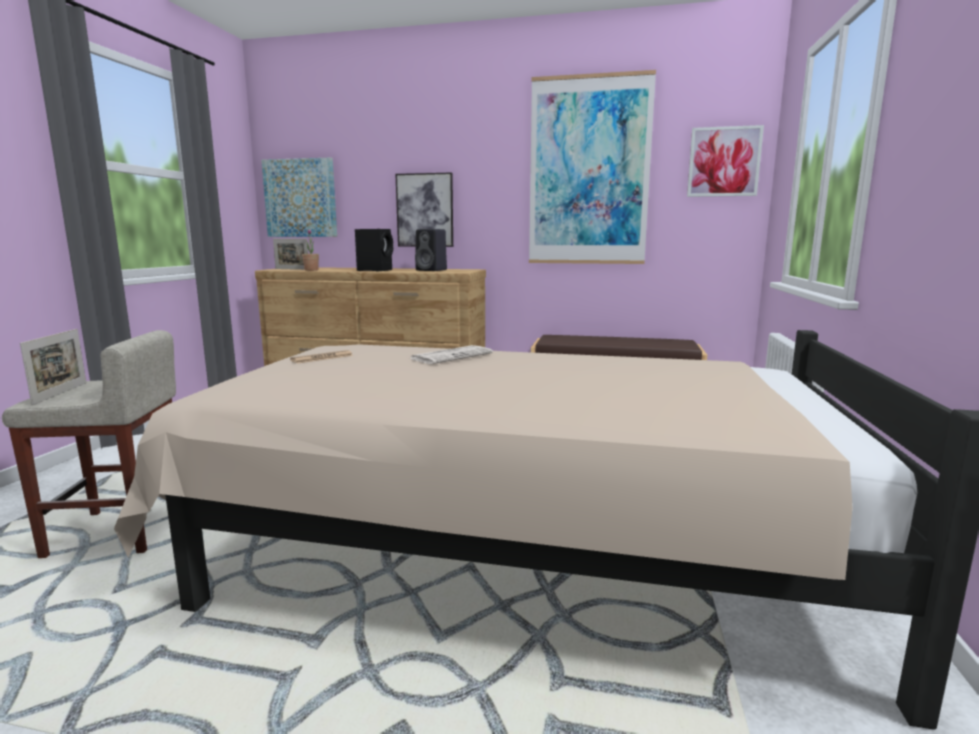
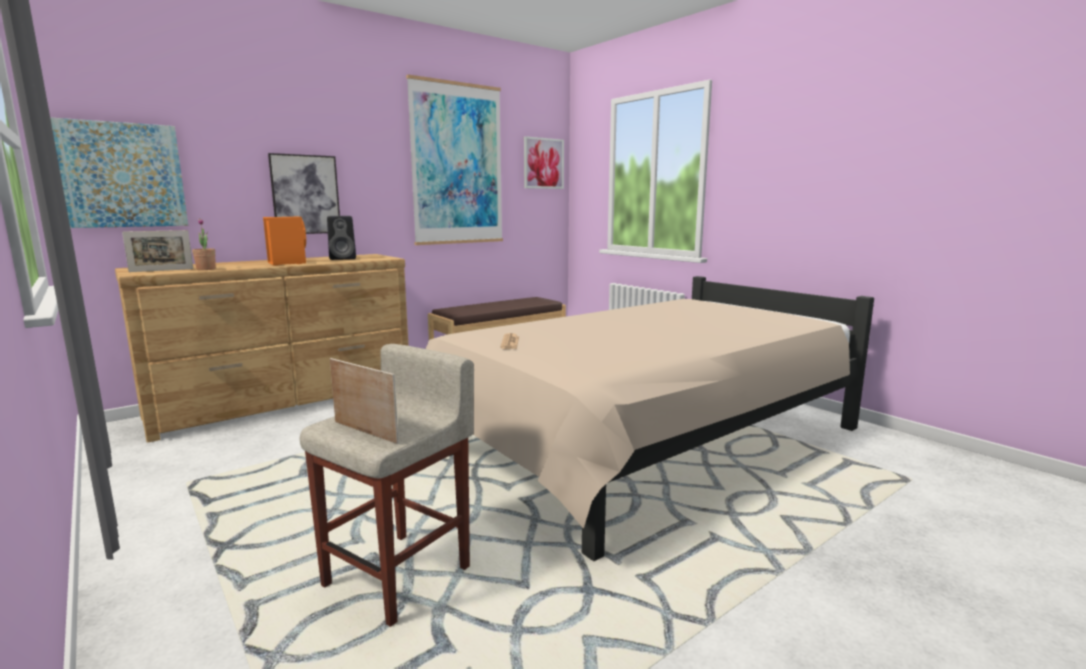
camera: 50 degrees left, 0 degrees up
(375, 270) = (287, 263): black speaker -> orange speaker
(452, 356) = (573, 323): newspaper -> none

